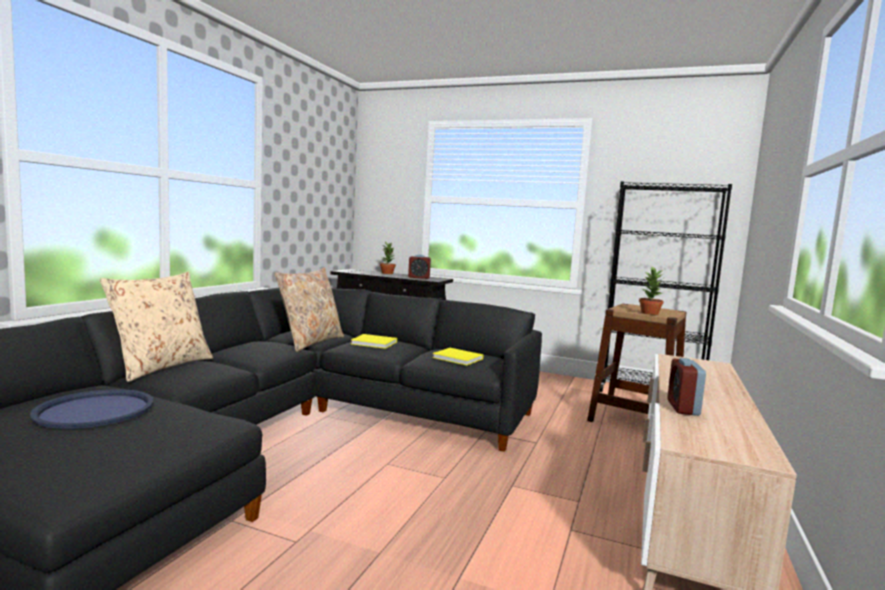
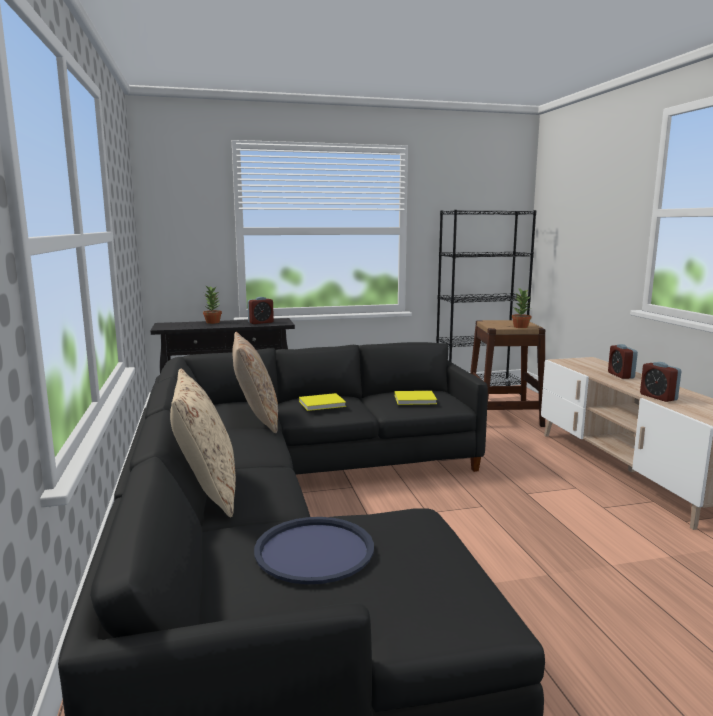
camera: 35 degrees left, 5 degrees up
(705, 382) = (621, 375): none -> alarm clock

